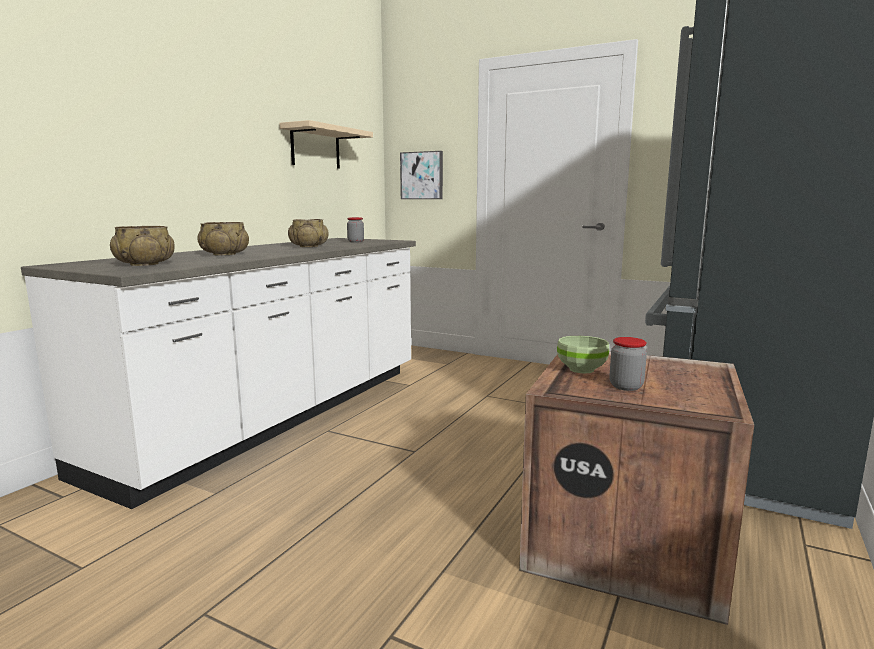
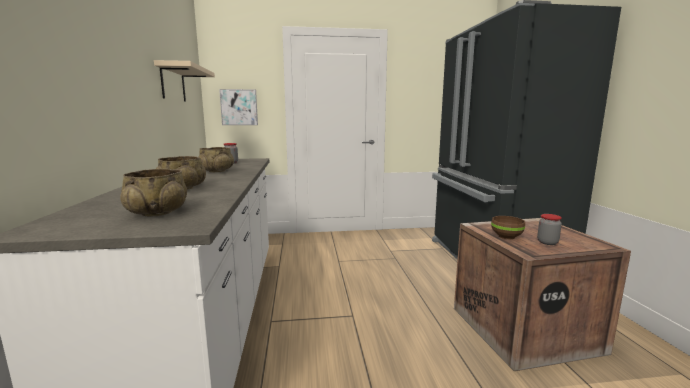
camera: 35 degrees left, 0 degrees up
(581, 369) = (506, 236): green bowl -> brown bowl

